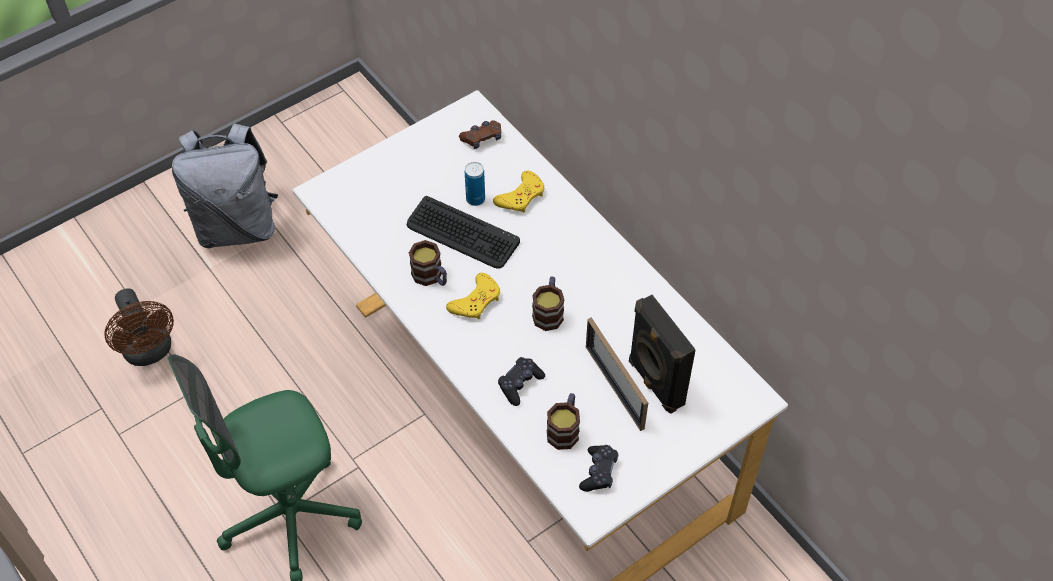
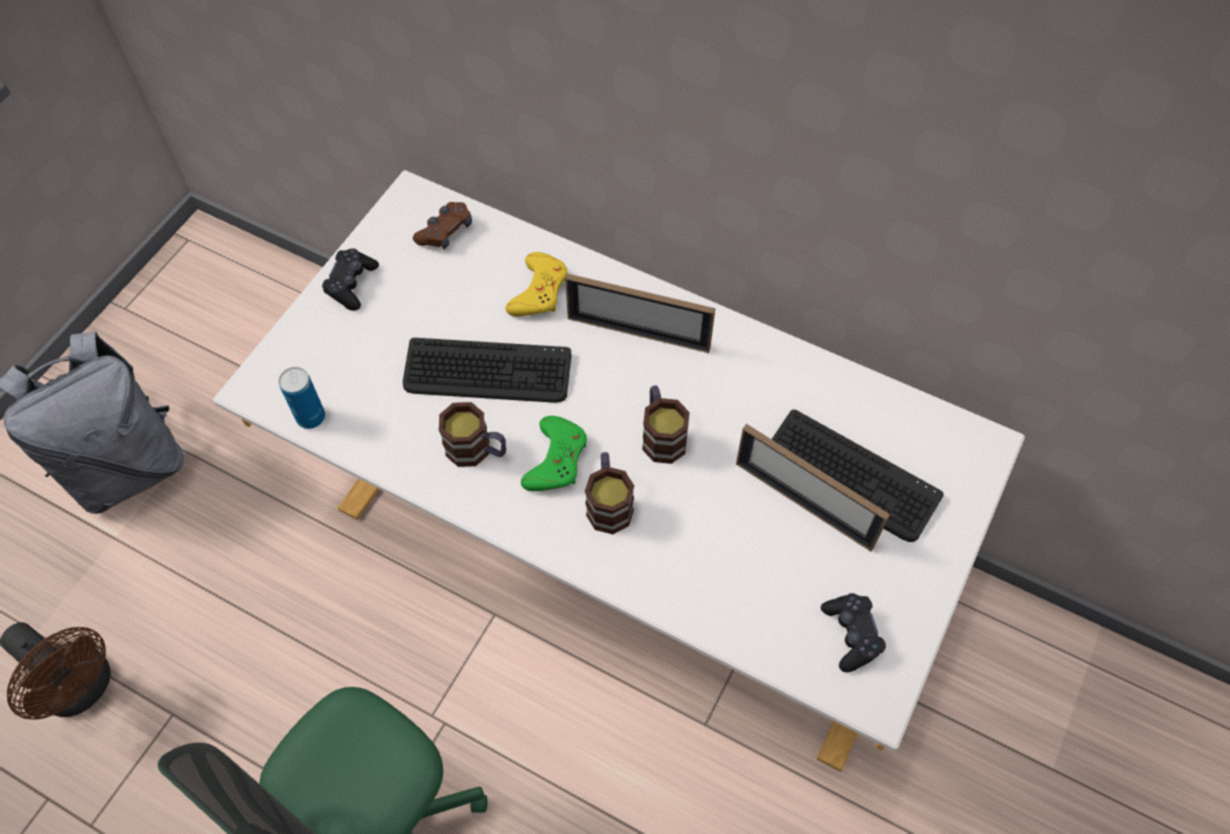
camera: 25 degrees left, 5 degrees up
(475, 199) = (480, 317): can -> can (311, 417)
(476, 301) = (556, 459): yellow game controller -> green game controller
(520, 384) = (679, 554): black game controller -> black game controller (351, 284)
(565, 429) = (773, 592): mug -> mug (608, 502)
(569, 245) = (638, 333): none -> picture frame
(654, 383) = (850, 477): black speaker -> keyboard

